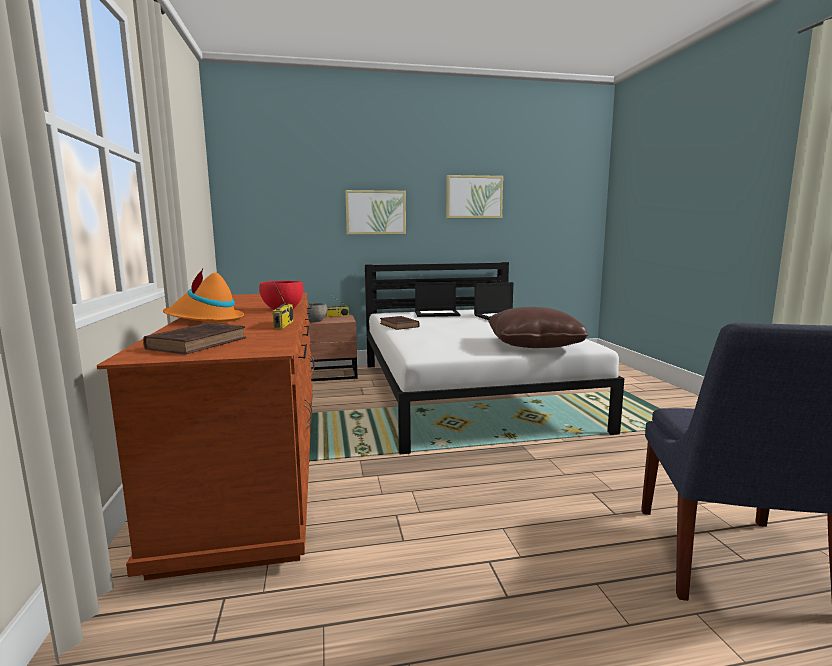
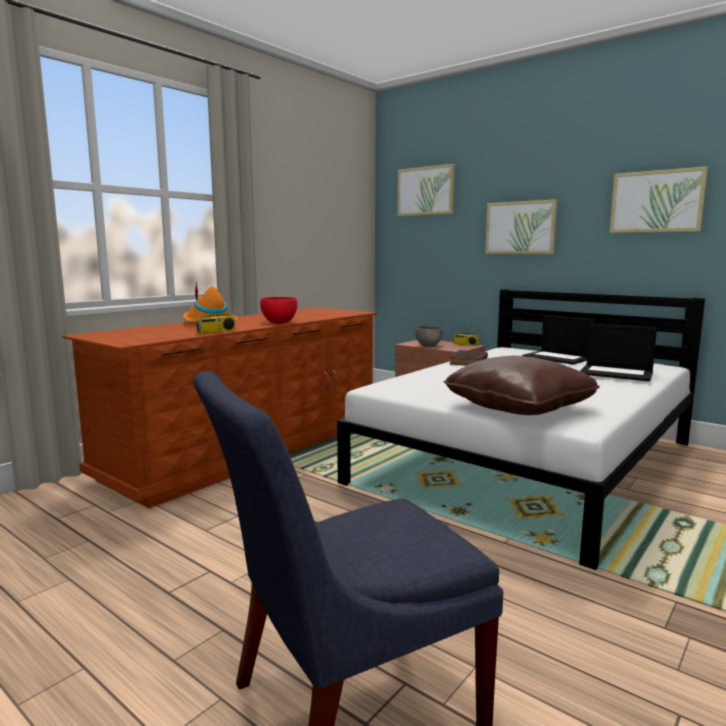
camera: 50 degrees right, 0 degrees up
(199, 343) = (132, 333): brown book -> none
(276, 174) = (426, 191): none -> picture

